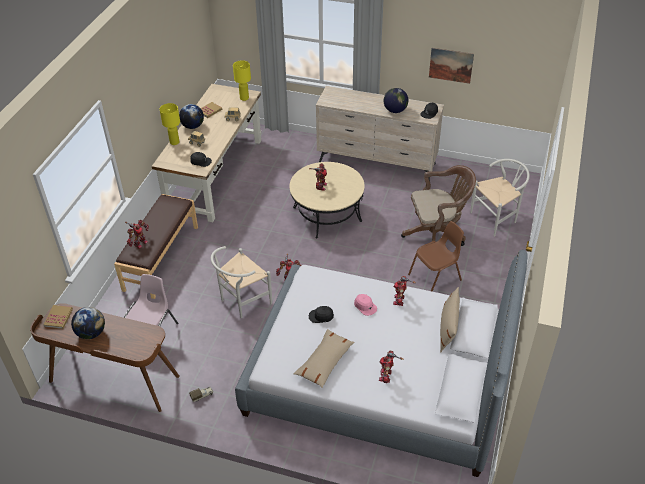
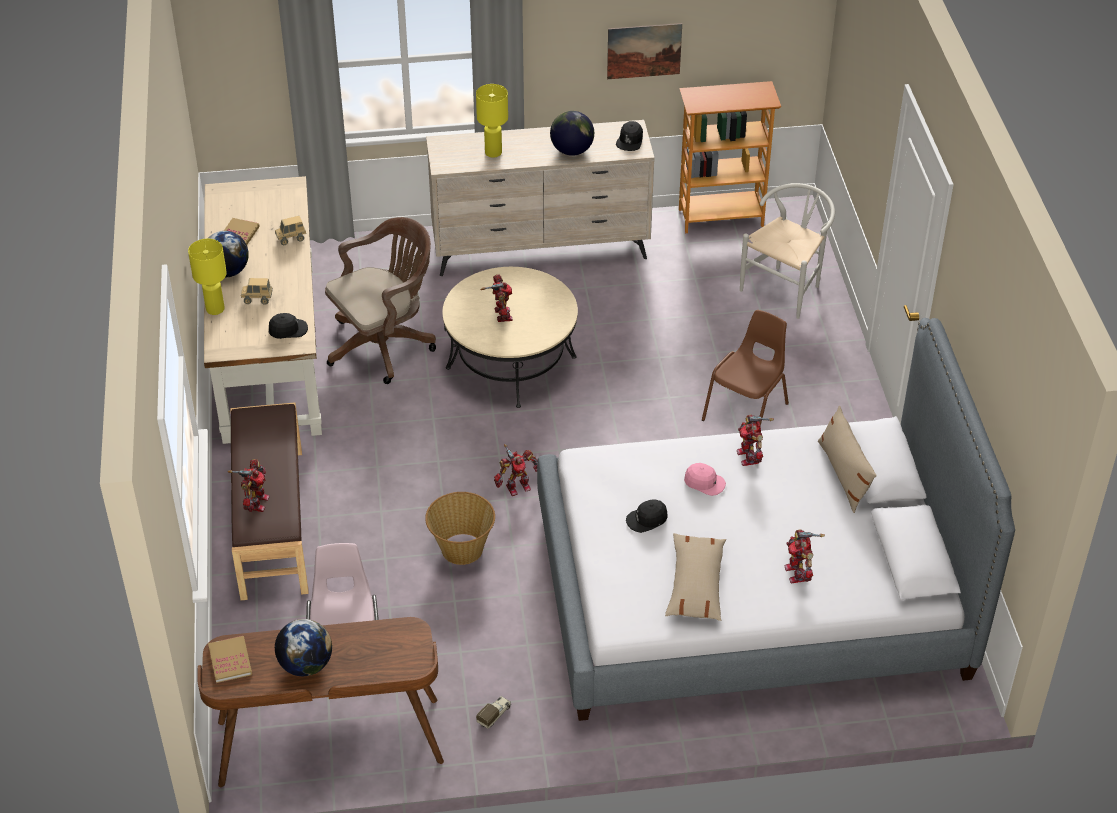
camera: 25 degrees left, 0 degrees up
(242, 302) = (462, 549): white chair -> basket
(244, 98) = (284, 195): yellow table lamp -> yellow table lamp (493, 152)
(437, 234) = (708, 342): brown office chair -> brown office chair (385, 344)
(482, 171) = (721, 217): none -> bookcase

